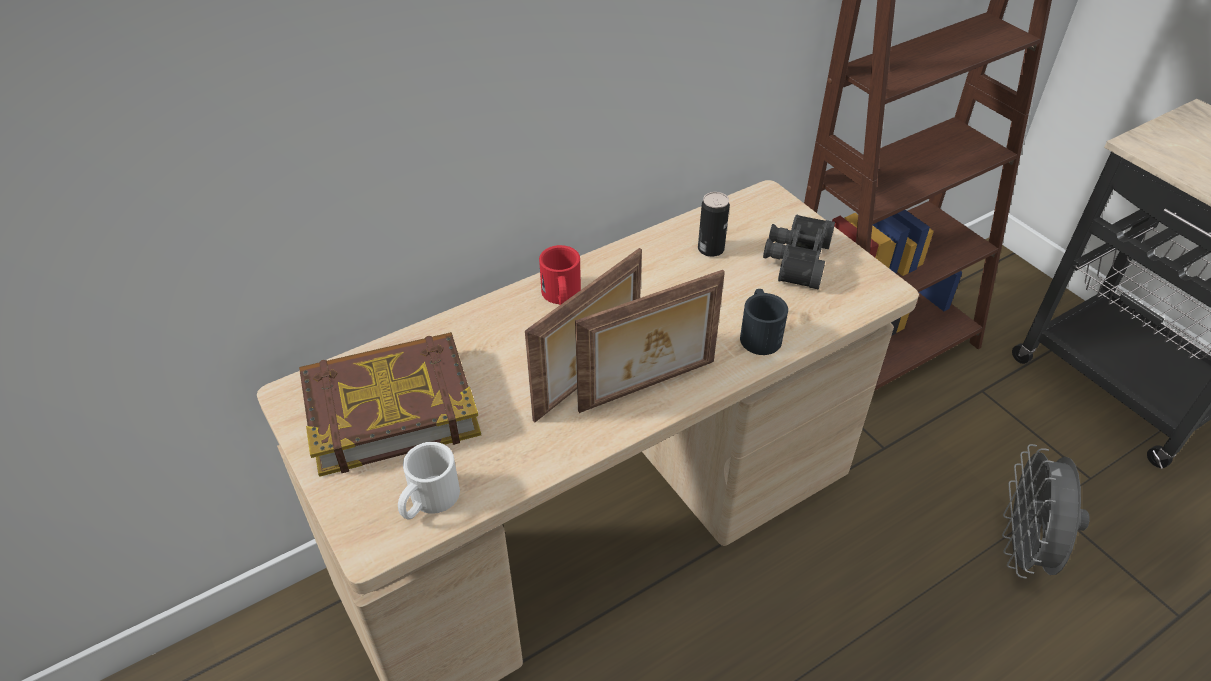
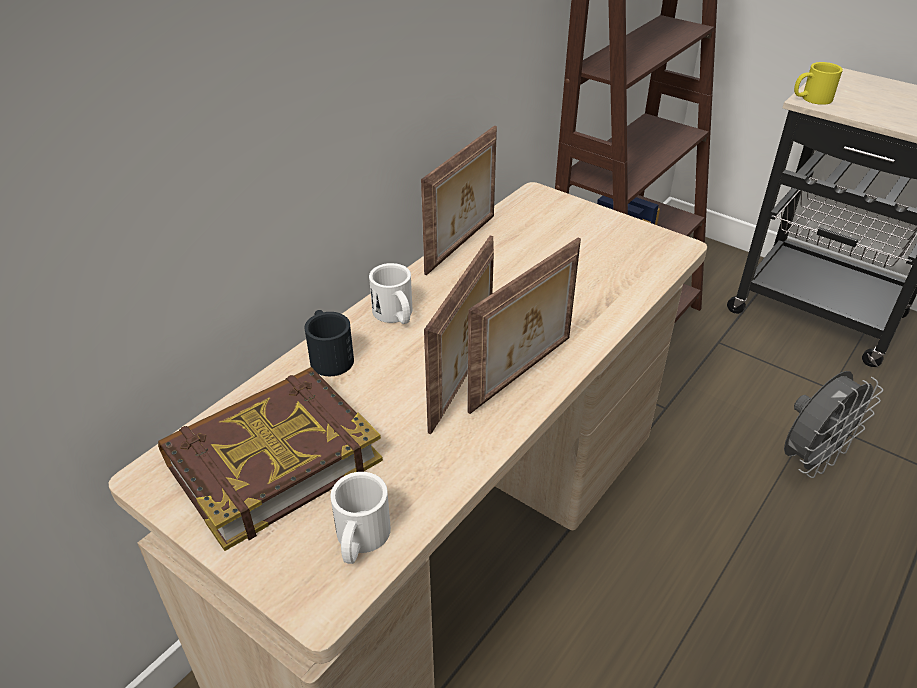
camera: 20 degrees left, 5 degrees down
(561, 297) = (396, 315): red mug -> white mug
(662, 236) = (462, 244): none -> picture frame
(710, 249) = (512, 246): can -> none
(759, 333) = (594, 305): black mug -> black mug (329, 355)
(795, 259) = (589, 239): black binoculars -> none
(1023, 549) = (811, 459): grey fan -> grey fan turned 120 degrees counterclockwise
(1143, 143) = (811, 99): none -> yellow mug

